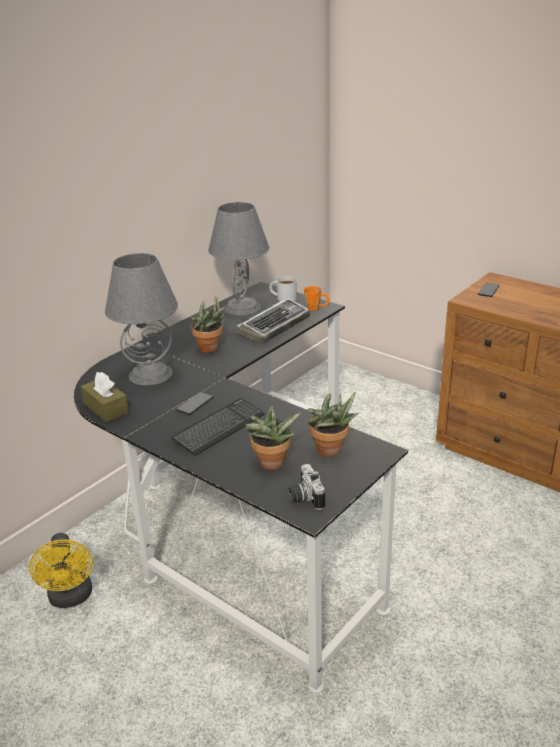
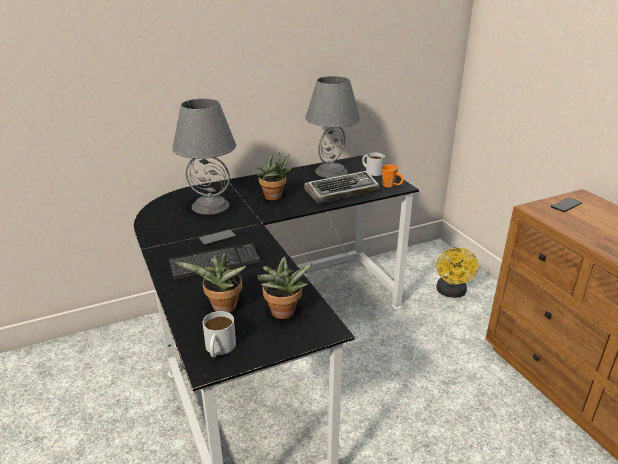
camera: 25 degrees right, 0 degrees up
(71, 598) = (112, 366): yellow fan -> yellow fan (451, 293)
(106, 408) = (153, 222): brown tissue box -> none
(304, 497) = (218, 349): camera -> white mug

